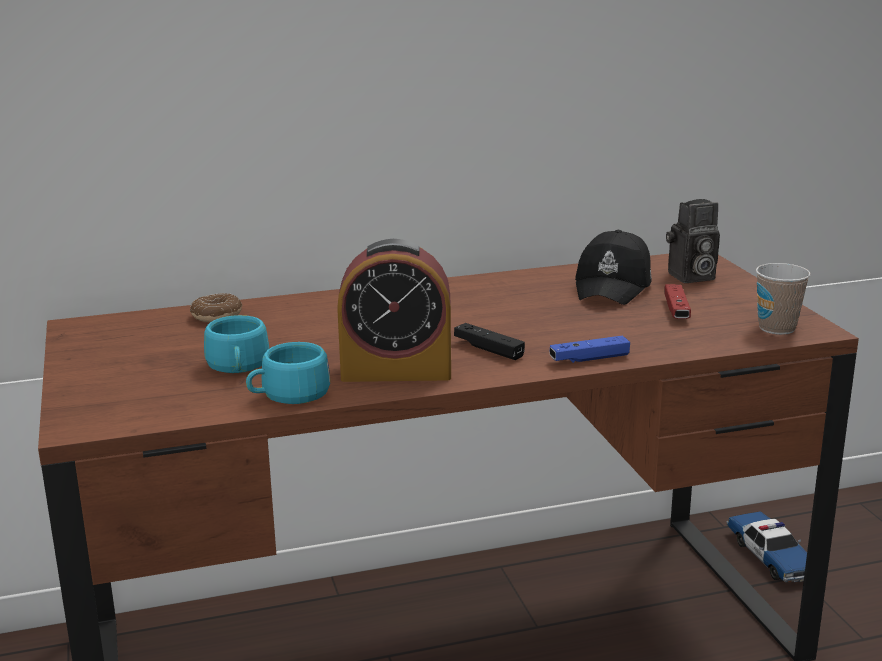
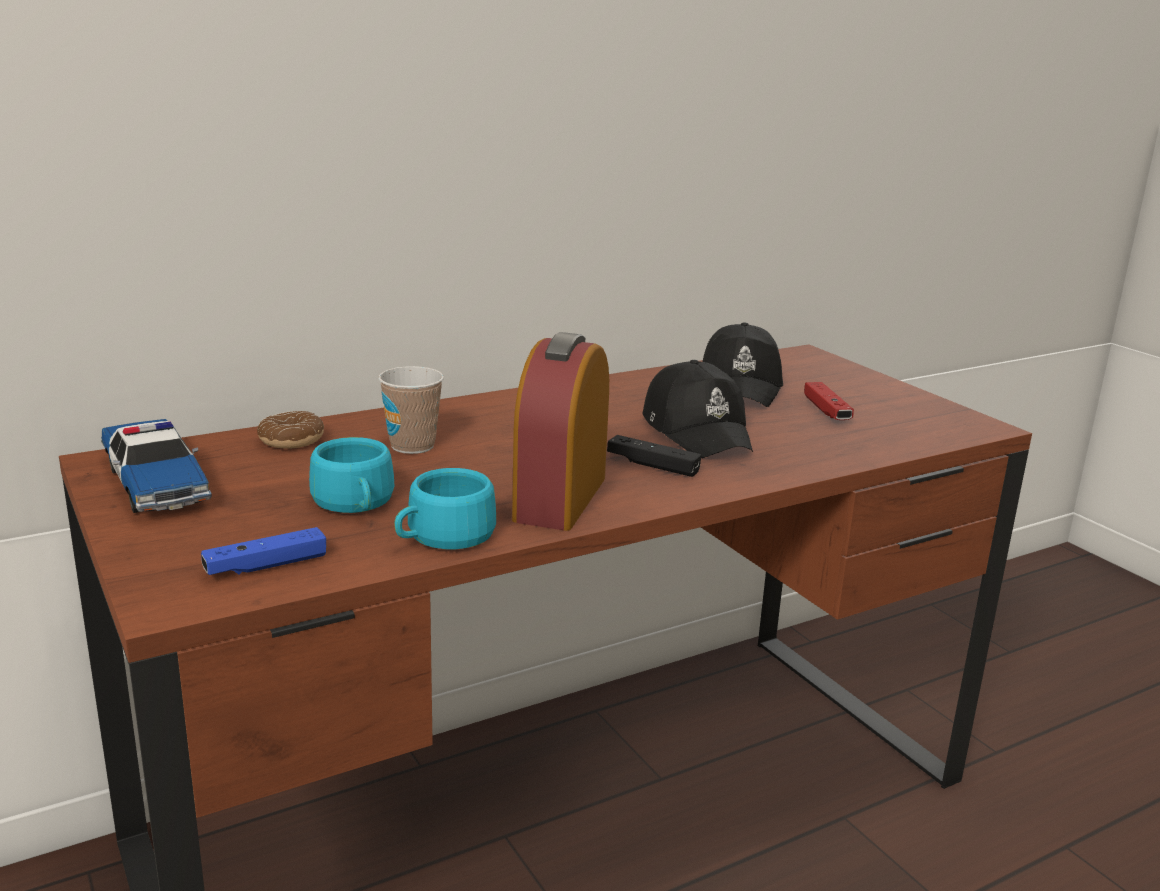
camera: 15 degrees left, 0 degrees up
(396, 371) = (560, 498): alarm clock -> alarm clock turned 120 degrees clockwise
(547, 323) = (698, 431): none -> black cap
(589, 359) = (774, 471): blue game controller -> blue game controller (266, 566)
(690, 277) = (814, 374): camera -> none
(771, 556) = (870, 670): toy car -> toy car (155, 483)
(777, 328) = (944, 426): cup -> cup (412, 446)

